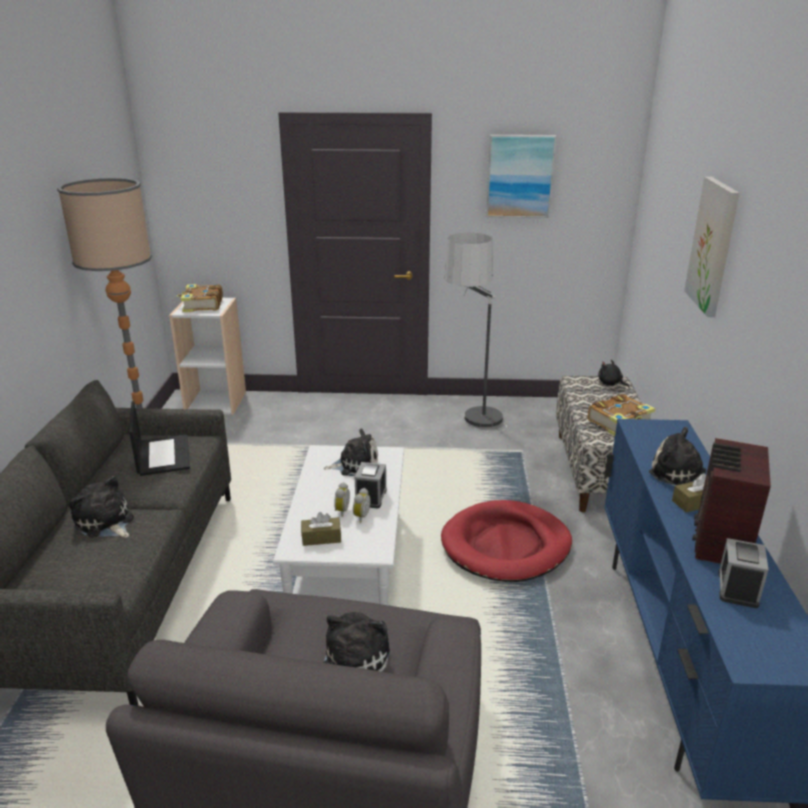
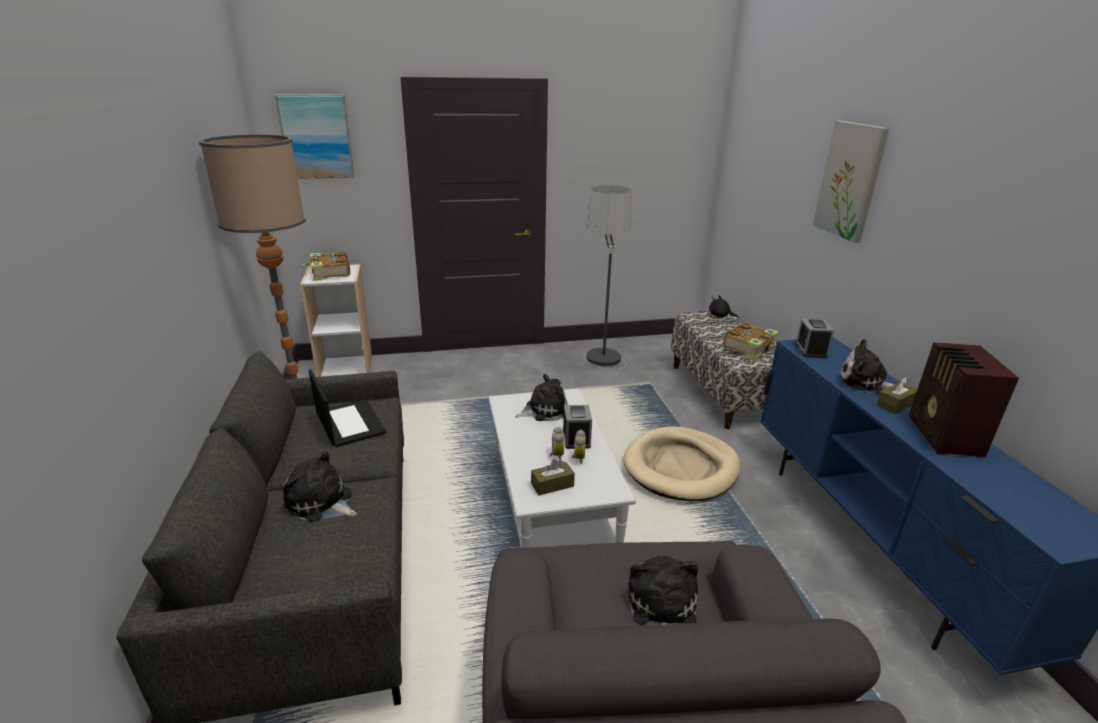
camera: 15 degrees left, 0 degrees up
(506, 545) = (681, 467): red dog bed -> beige dog bed
(519, 176) = (625, 138): picture -> picture (316, 137)
(737, 588) = (990, 475): alarm clock -> alarm clock (811, 350)

